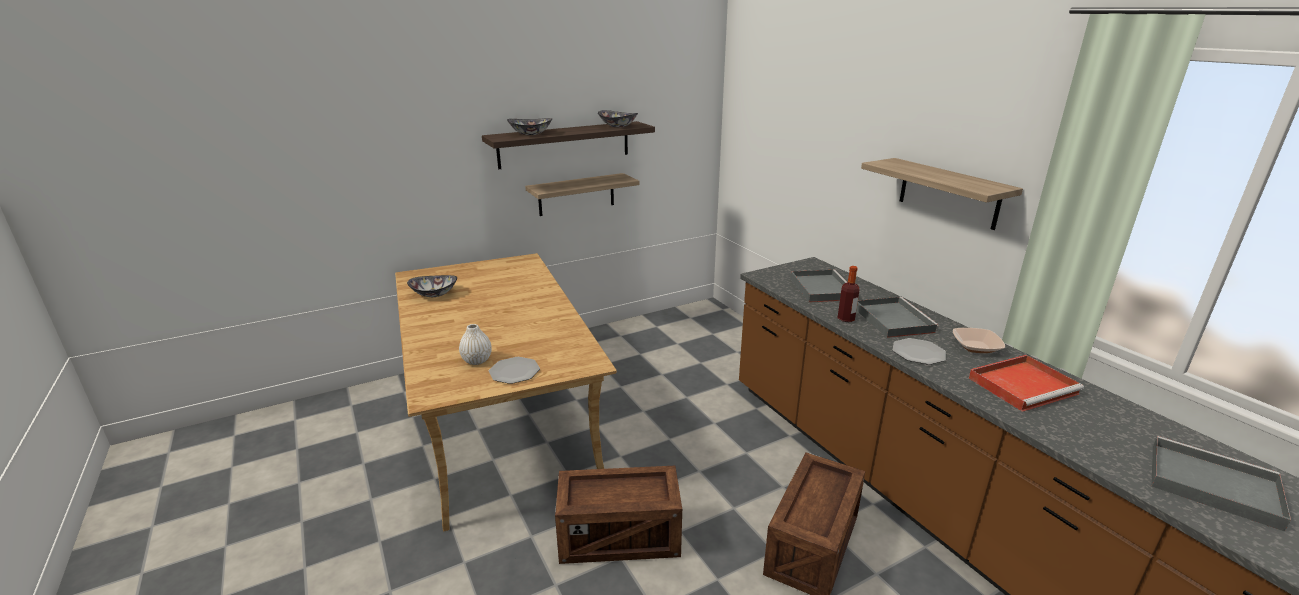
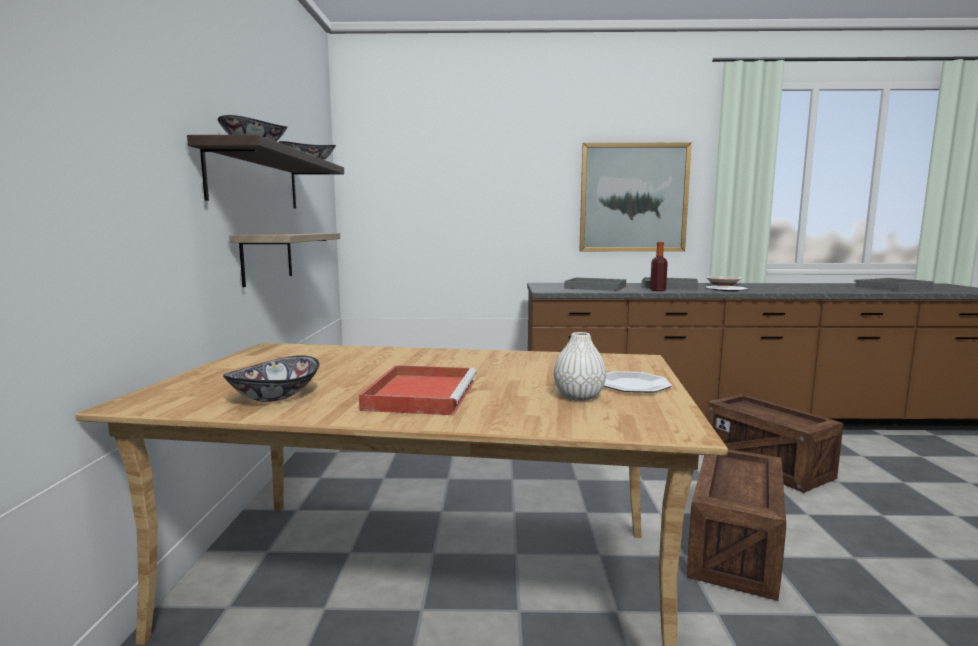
camera: 60 degrees left, 15 degrees down
(948, 193) = (633, 198): shelf -> picture
(1023, 385) = (780, 287): red tray -> red tray (421, 394)

